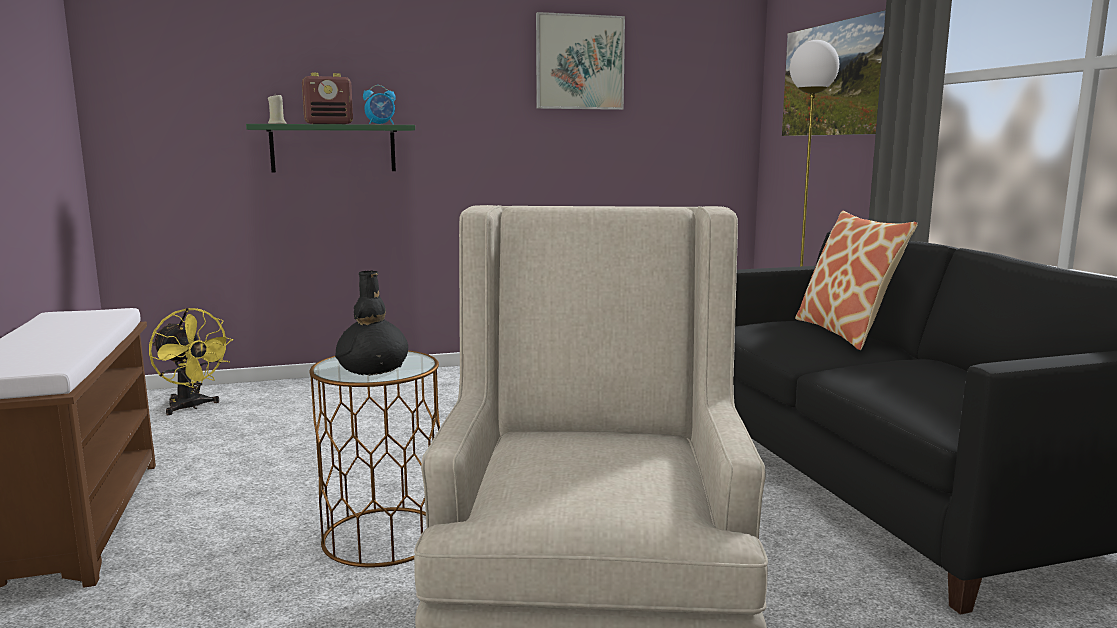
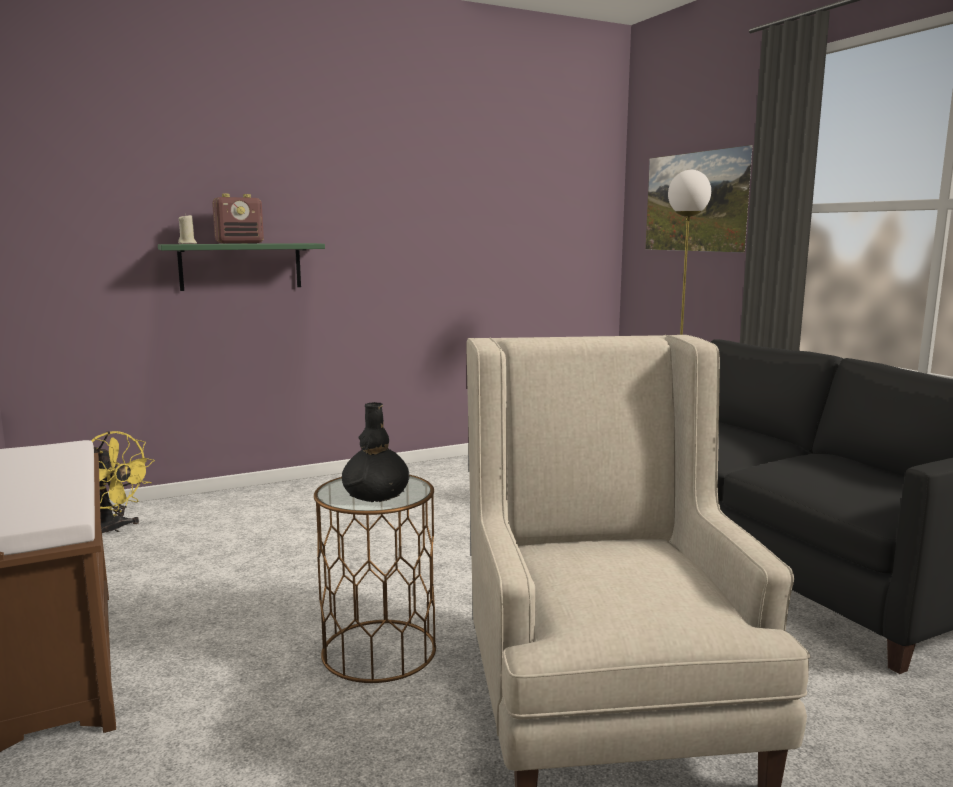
camera: 10 degrees left, 0 degrees up
(381, 124) = (290, 243): alarm clock -> none
(580, 62) = (468, 182): picture -> none
(846, 333) = (744, 431): pillow -> none

